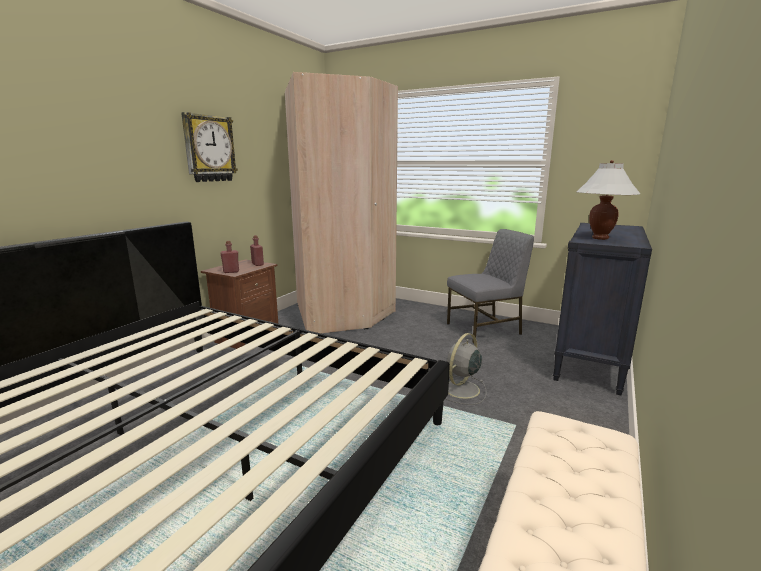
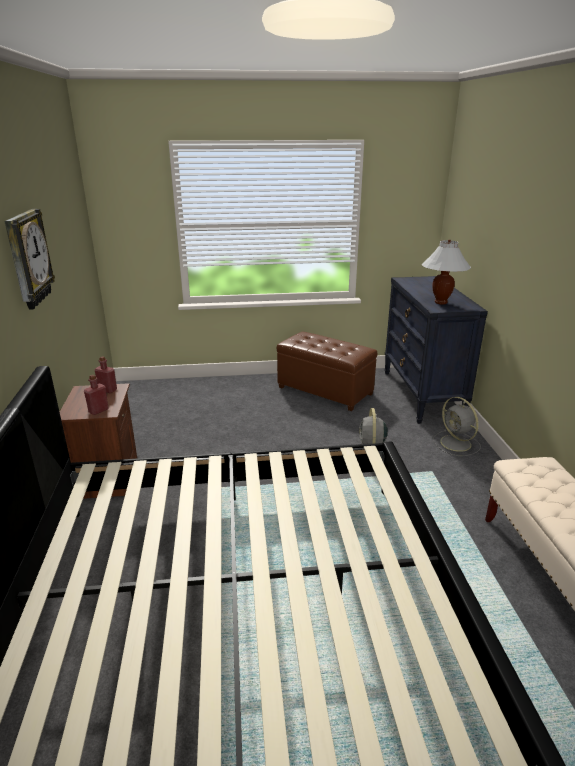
camera: 35 degrees left, 10 degrees up
(345, 313) = (177, 411): beige wardrobe -> none
(485, 329) = (325, 390): grey chair -> brown ottoman
(581, 412) = (456, 444): none -> grey fan

